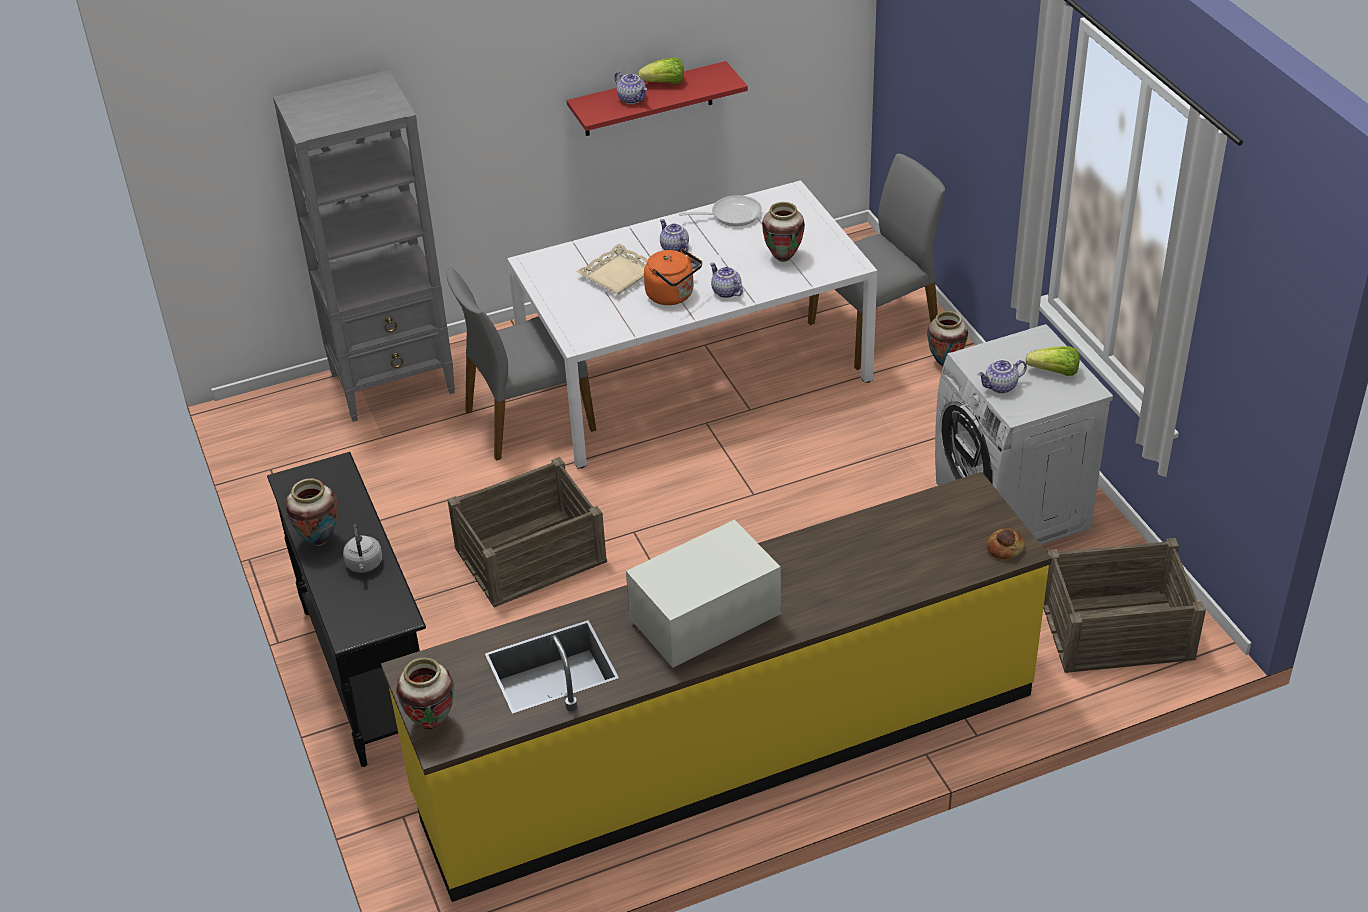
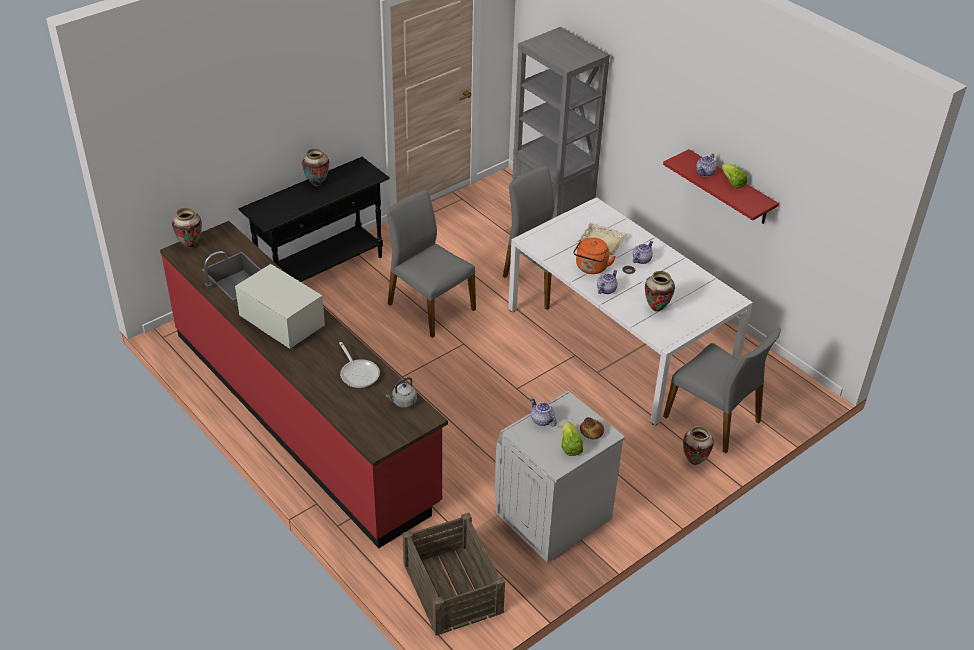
camera: 70 degrees right, 0 degrees up
(364, 565) = (302, 202): grey kettle -> grey kettle (403, 402)
(529, 554) = (430, 306): crate -> grey chair
(727, 746) = (302, 415): yellow counter -> red counter
(731, 215) = (692, 277): frying pan -> frying pan (358, 373)
(1005, 549) = (375, 439): bread -> bread (591, 432)

